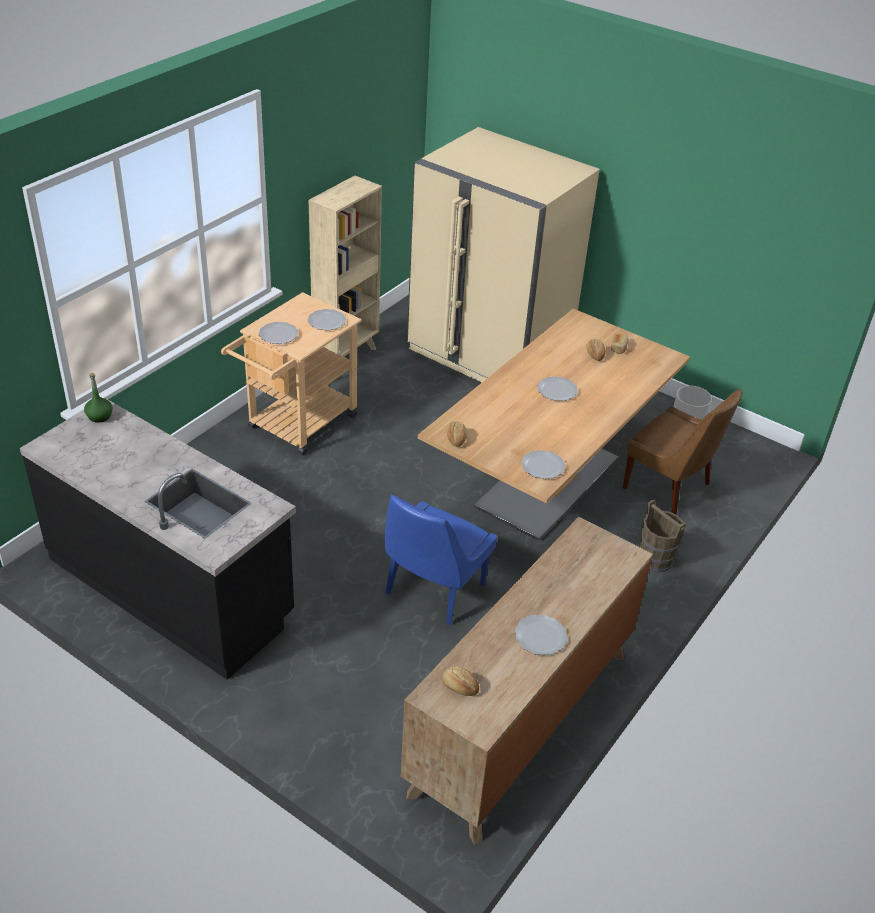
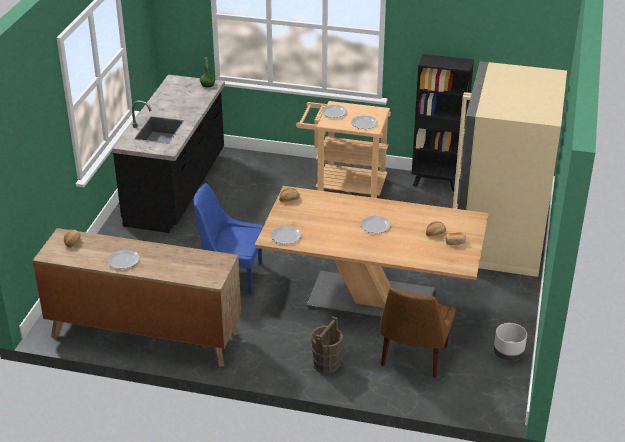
camera: 70 degrees right, 5 degrees down
(347, 354) = (437, 182): beige bookcase -> black bookcase

